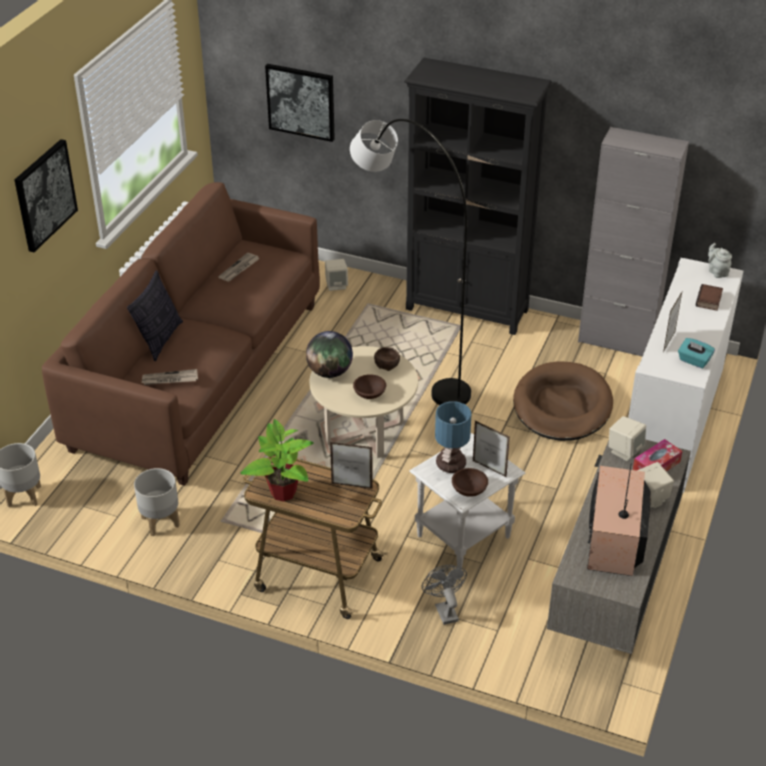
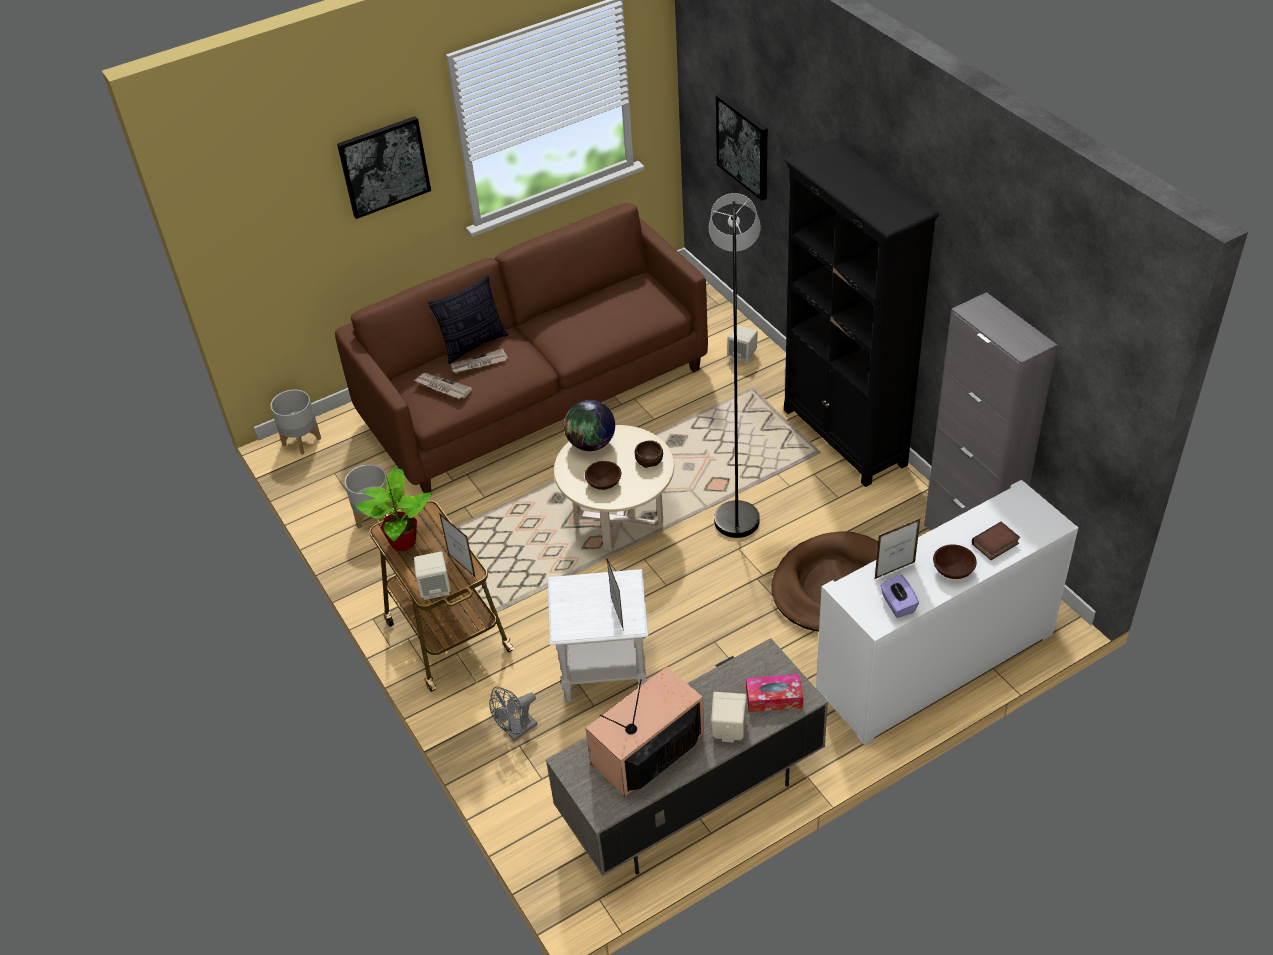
camera: 40 degrees right, 5 degrees up
(239, 269) = (607, 302): newspaper -> newspaper (479, 363)
(444, 610) = (516, 731): grey fan -> grey fan turned 150 degrees counterclockwise
(451, 463) = (589, 590): table lamp -> none
(469, 490) = (576, 625): brown bowl -> brown bowl (952, 570)
(624, 450) = (760, 665): beige speaker -> beige speaker (435, 588)
(694, 361) = (897, 605): turquoise tissue box -> purple tissue box
(717, 272) = (1044, 515): grey teapot -> none

